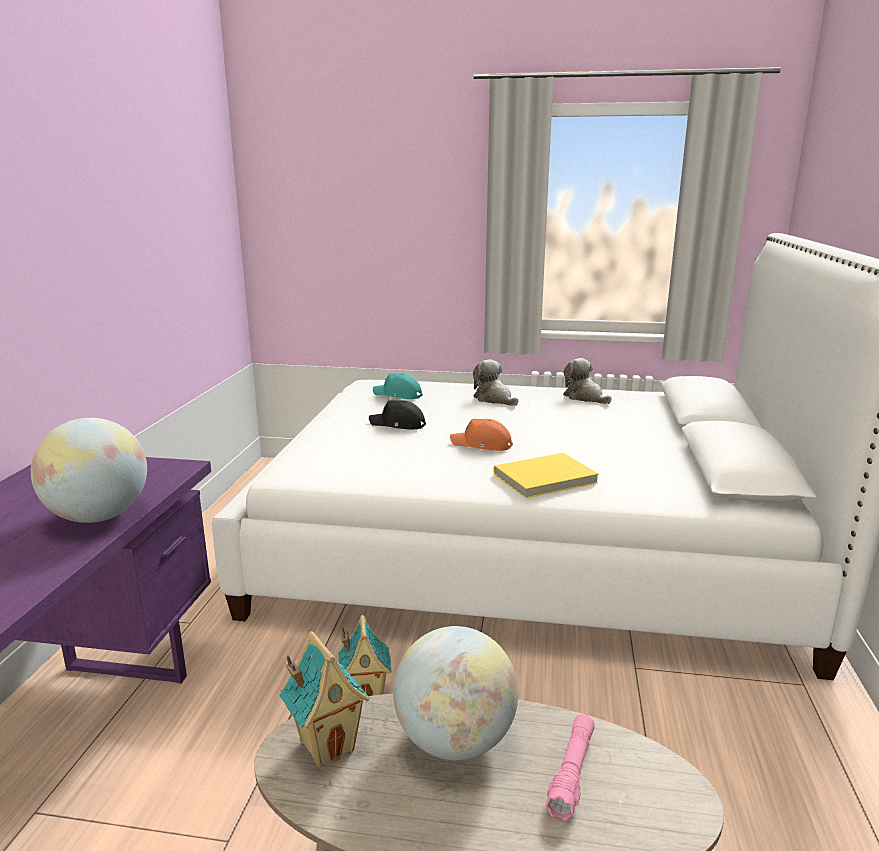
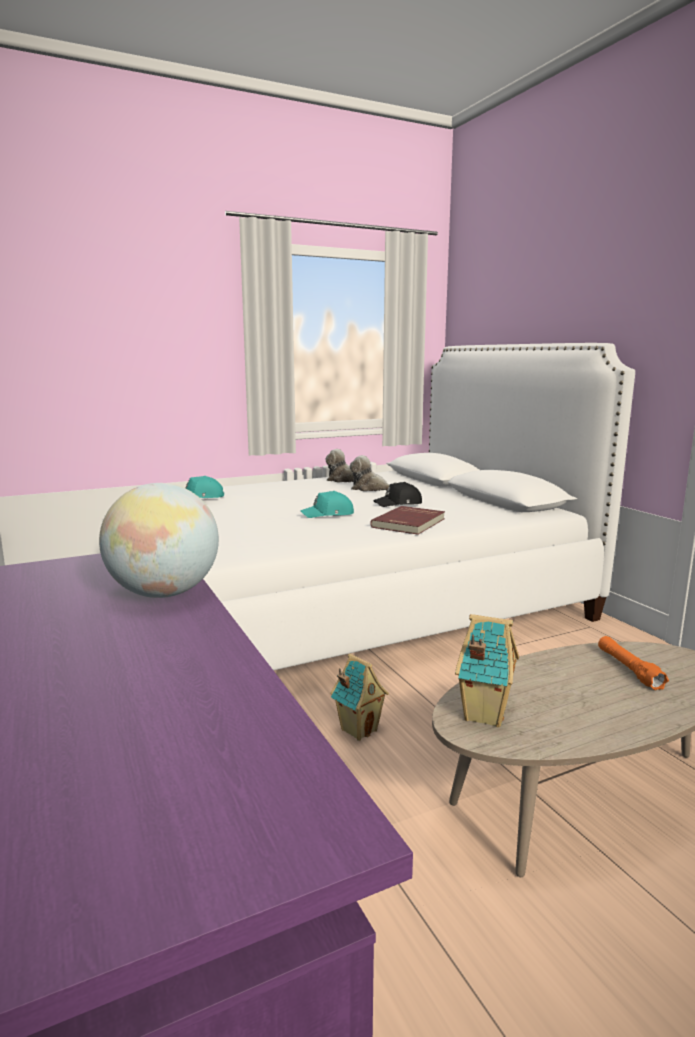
camera: 35 degrees left, 5 degrees down
(397, 424) = (237, 514): black cap -> black cap (399, 503)
(455, 740) = (550, 681): globe -> none
(481, 445) = (328, 514): orange cap -> turquoise cap
(494, 399) = (282, 489): plush toy -> plush toy (370, 488)
(546, 479) = (410, 523): yellow book -> red book
(572, 773) = (629, 669): pink flashlight -> orange flashlight

